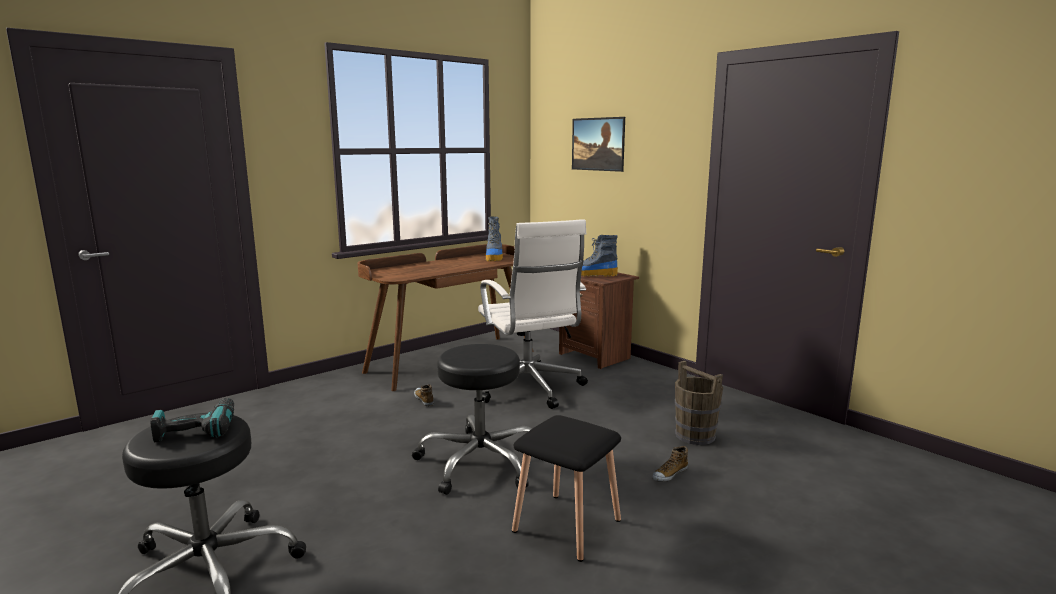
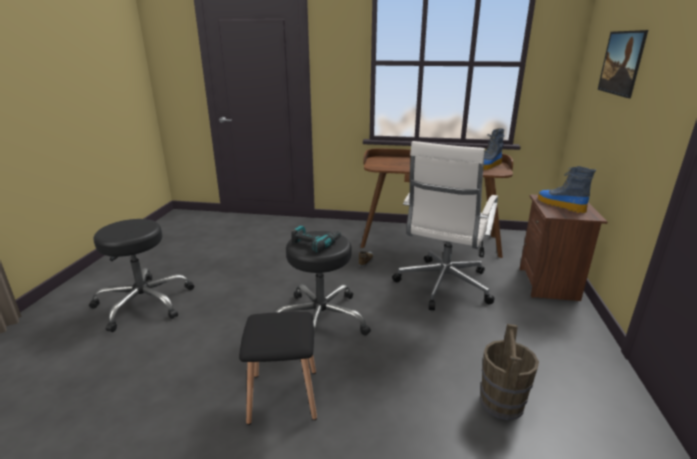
camera: 50 degrees right, 10 degrees up
(197, 429) = (132, 228): power drill -> power drill (316, 243)
(669, 474) = (413, 416): shoe -> none

